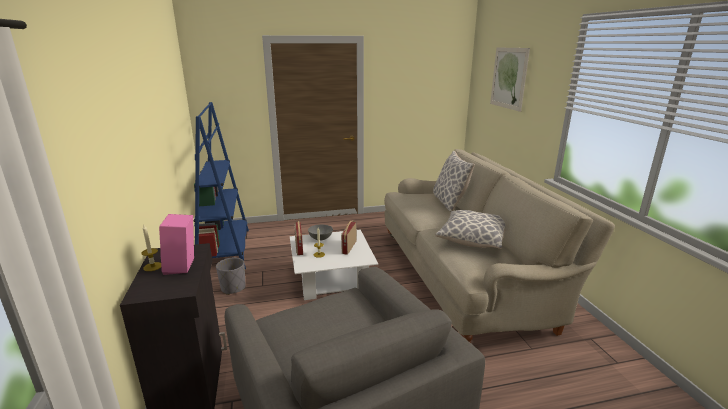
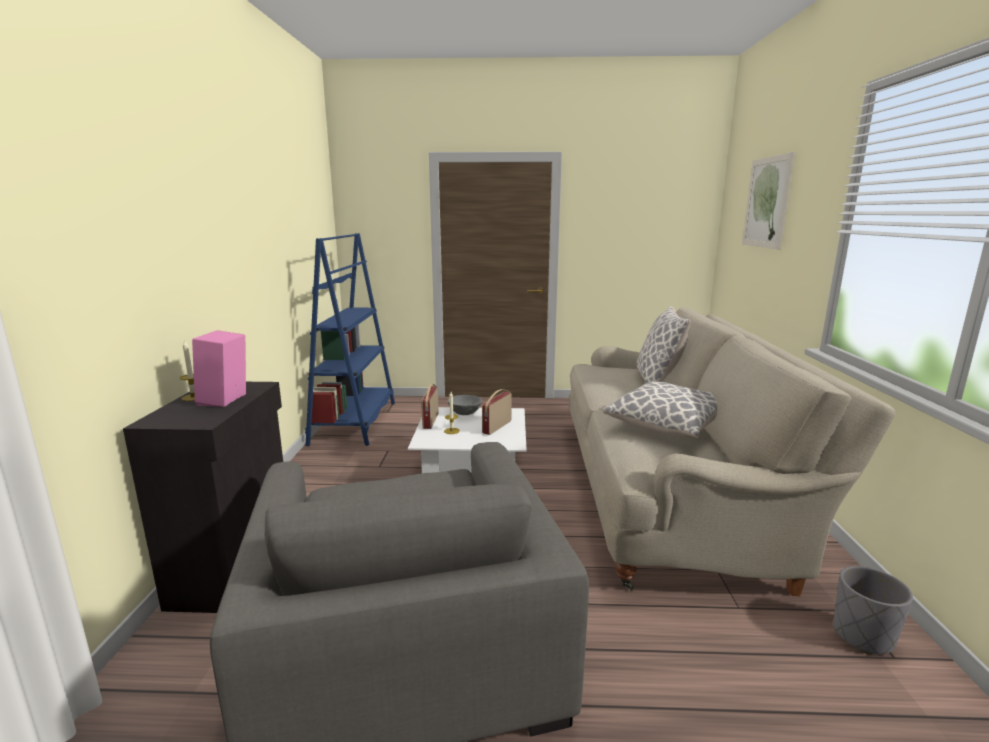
camera: 15 degrees right, 5 degrees down
(233, 288) = (342, 465): grey planter -> grey planter (862, 636)

